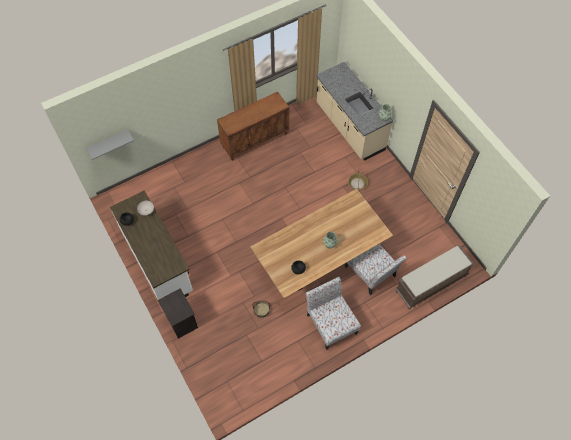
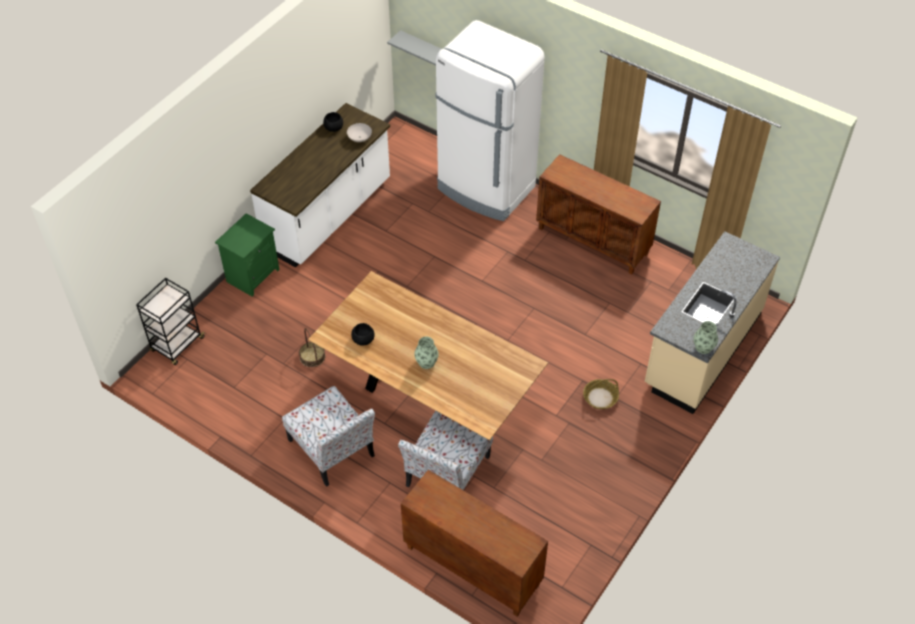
camera: 65 degrees right, 10 degrees down
(181, 321) = (253, 275): black nightstand -> green nightstand
(187, 173) = (486, 189): none -> white fridge
(213, 384) = (177, 345): none -> black cart
(331, 323) = (332, 449): chair -> chair turned 105 degrees clockwise
(431, 284) = (471, 566): brown bench -> brown cabinet

